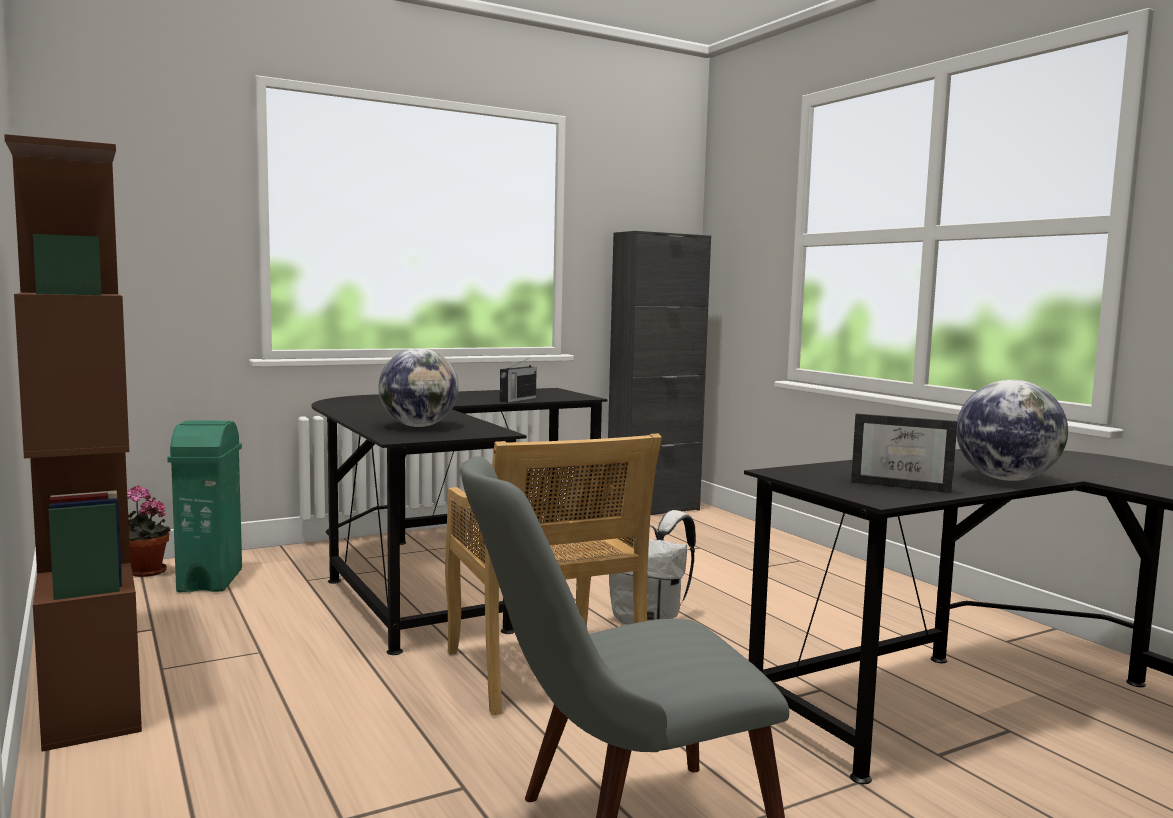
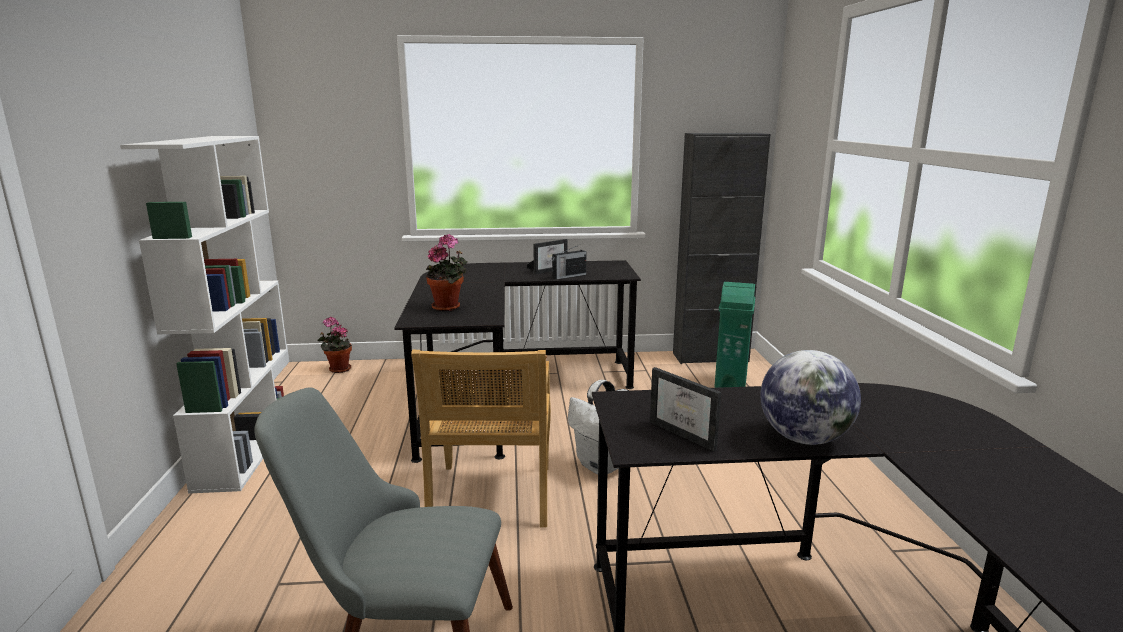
camera: 25 degrees right, 10 degrees up
(88, 680) = (247, 447): brown bookcase -> white bookcase
(211, 580) = (367, 381): green trash can -> green trash can (731, 383)
(419, 426) = (448, 307): globe -> potted plant
(481, 396) = (549, 270): none -> picture frame

